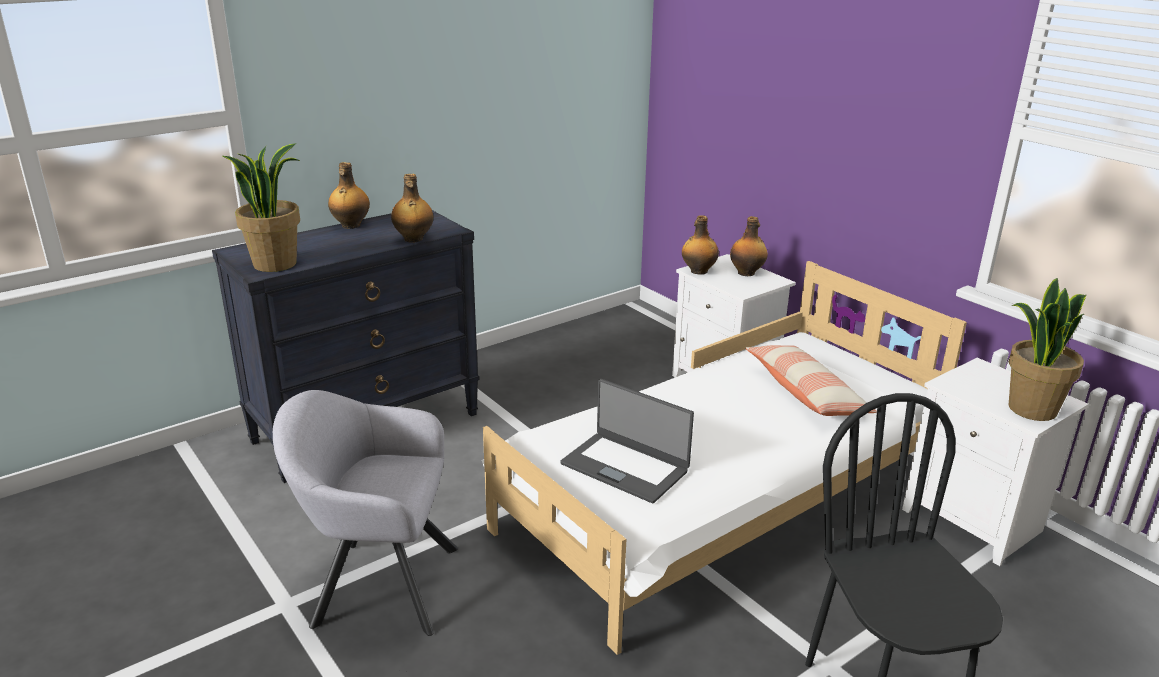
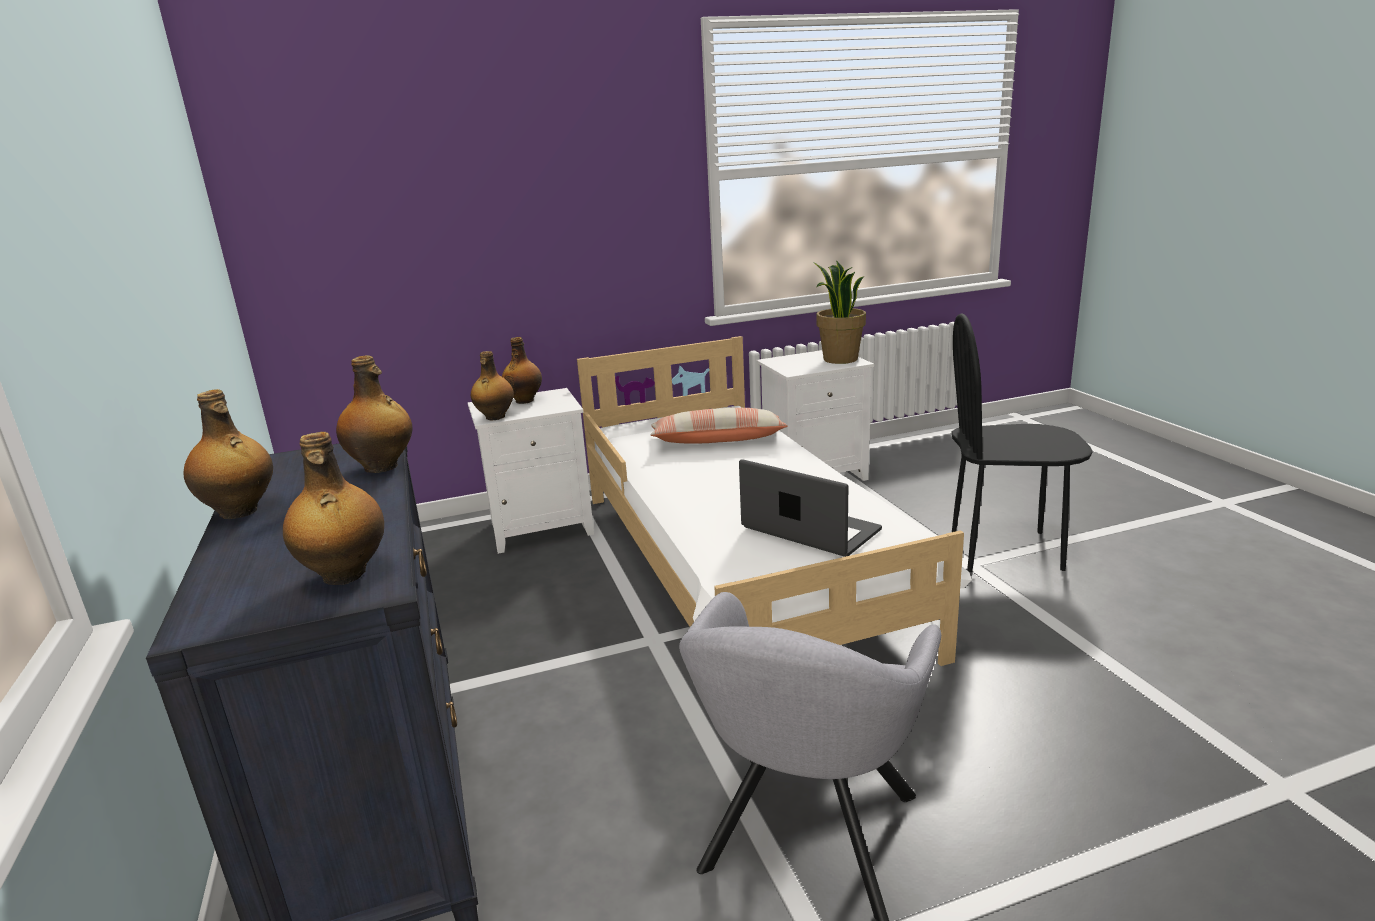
camera: 70 degrees left, 5 degrees down
(275, 263) = (344, 575): potted plant -> bottle
(625, 466) = (809, 530): laptop -> laptop turned 105 degrees counterclockwise

